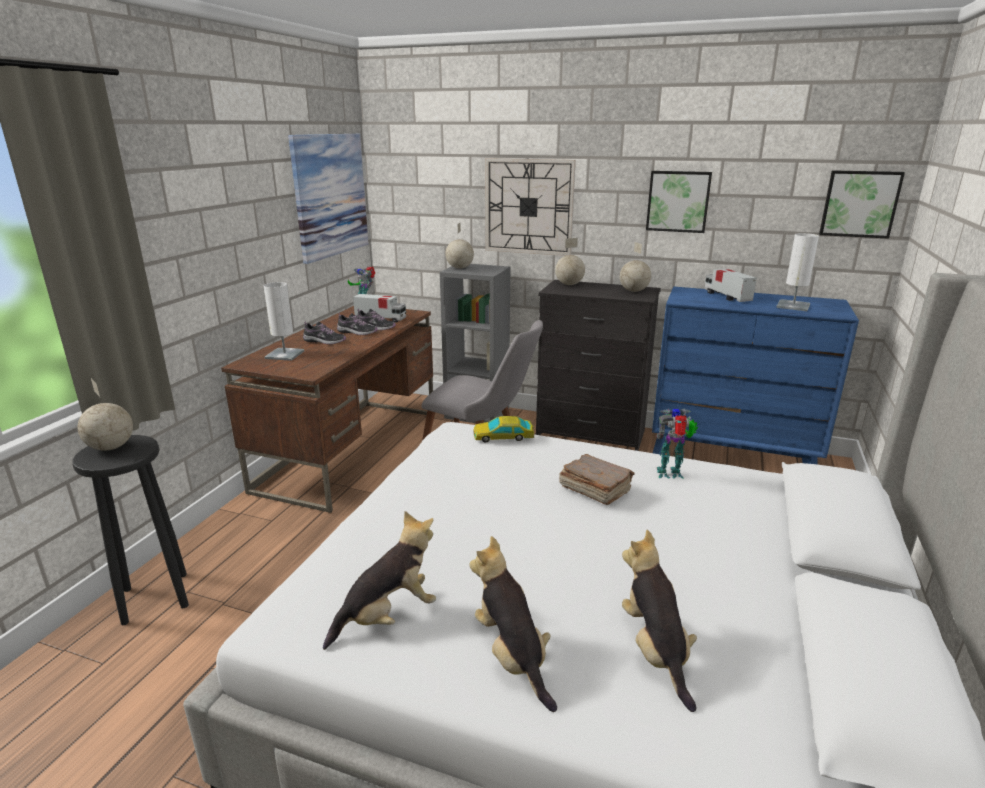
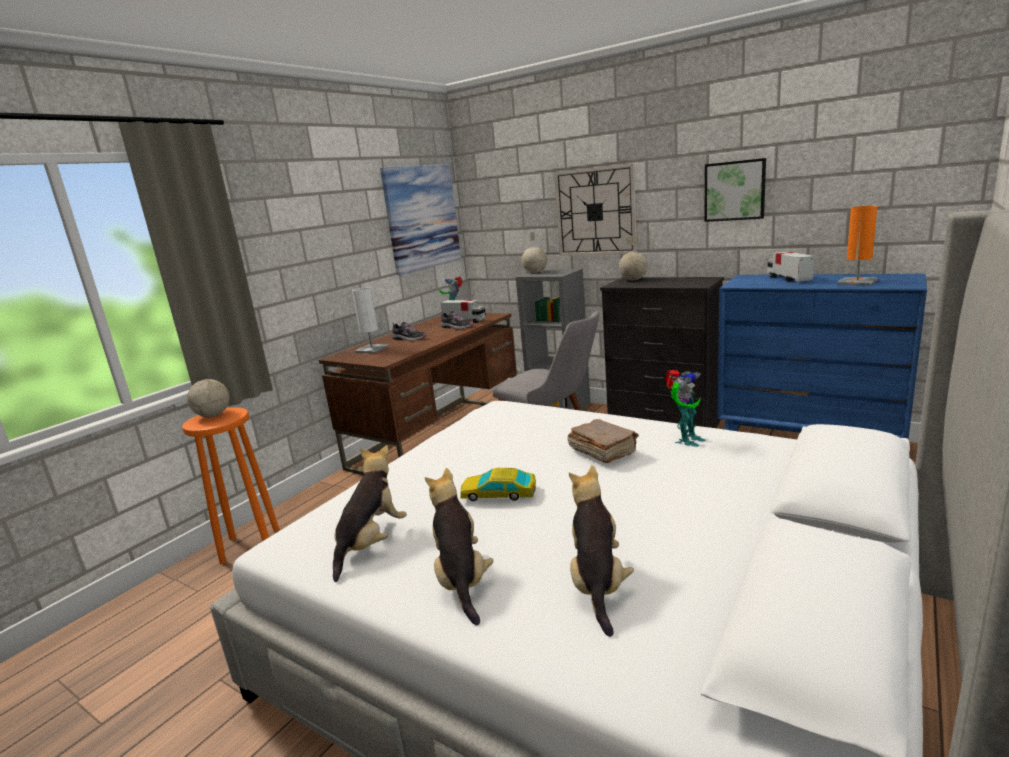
camera: 15 degrees right, 5 degrees down
(154, 598) = (249, 545): black stool -> orange stool
(357, 332) = (439, 331): shoe -> none
(388, 616) = (371, 543): plush toy -> plush toy turned 45 degrees counterclockwise
(503, 436) = (536, 409): toy car -> toy car (498, 493)
(634, 291) = (694, 281): globe -> none
(671, 474) = (686, 440): toy robot -> toy robot turned 120 degrees clockwise
(793, 306) = (857, 282): white table lamp -> orange table lamp
(859, 204) = (928, 171): picture -> none

